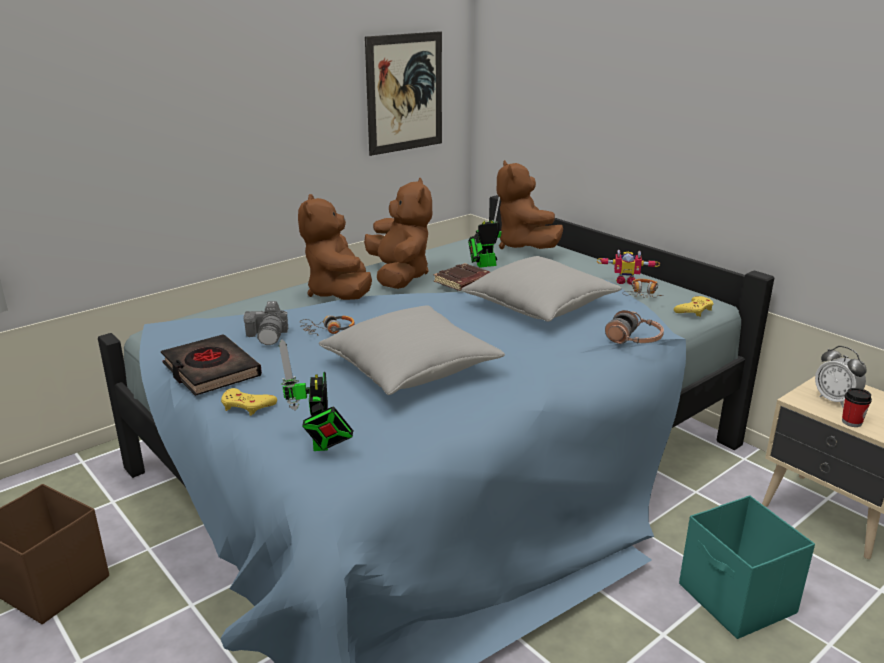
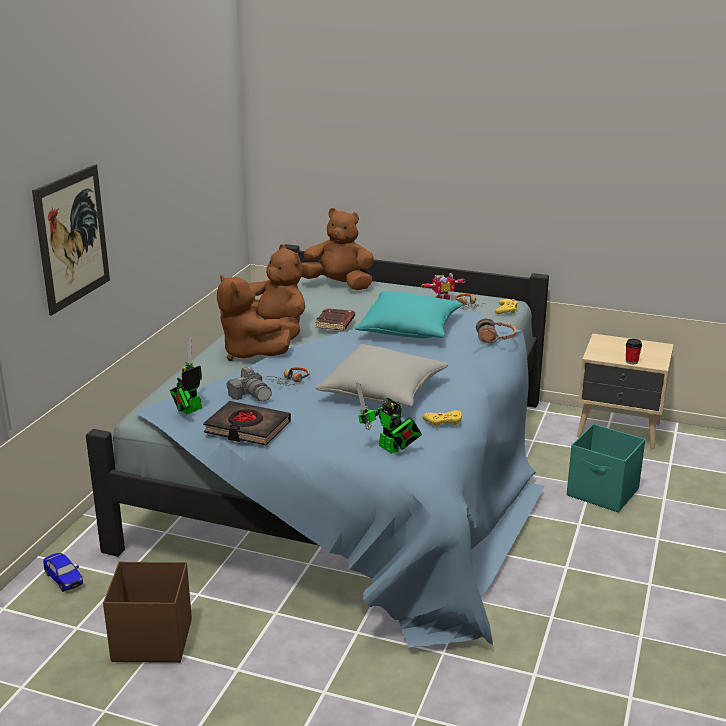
camera: 30 degrees left, 0 degrees up
(65, 484) = (64, 579): none -> toy car
(247, 406) = (309, 442): yellow game controller -> yellow game controller (443, 421)
(405, 93) = (209, 168): picture -> picture (72, 238)
(483, 265) = (328, 307): toy robot -> toy robot (189, 411)
(524, 246) = (338, 285): brown plush toy -> brown plush toy turned 150 degrees clockwise
(540, 307) = (409, 329): grey pillow -> turquoise pillow
(835, 400) = (613, 351): alarm clock -> none

